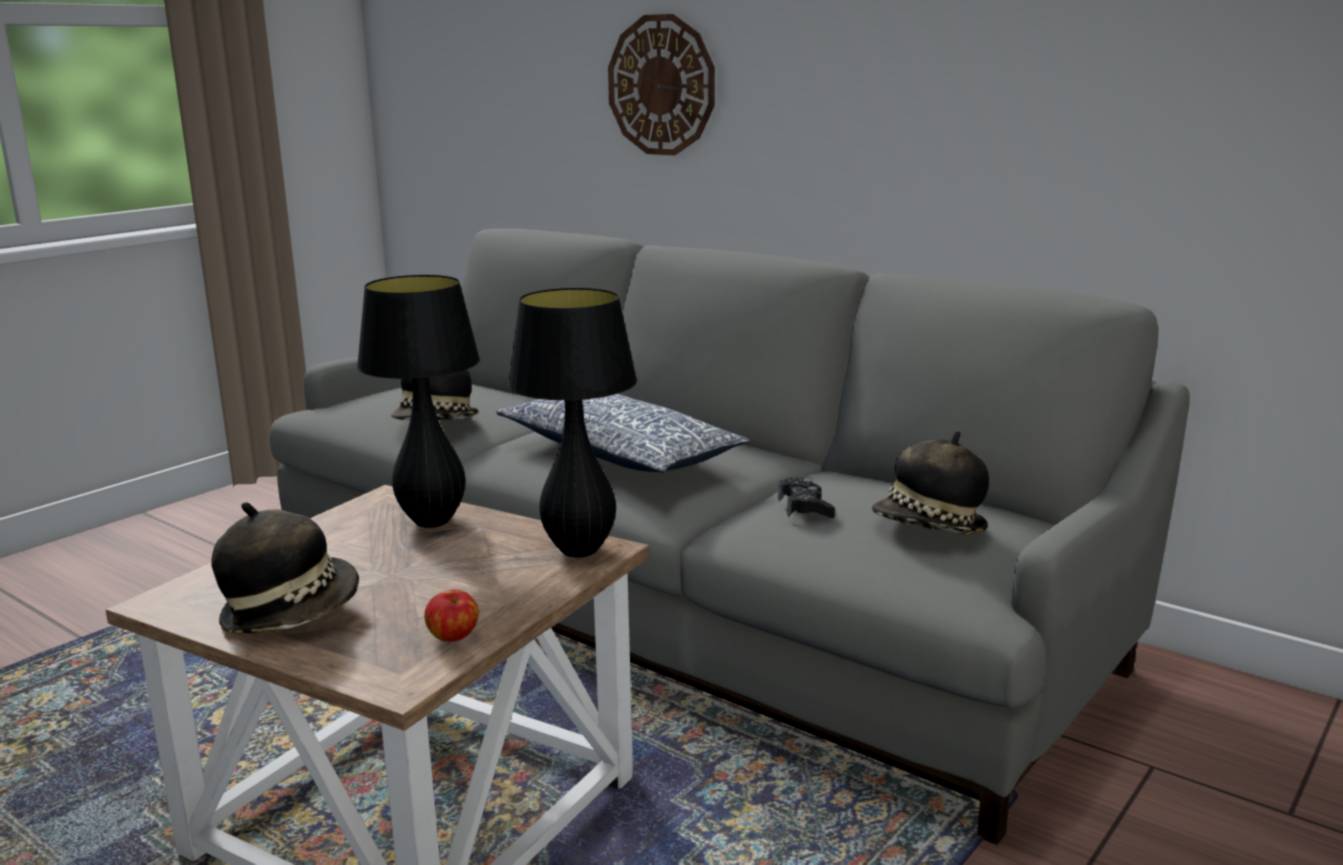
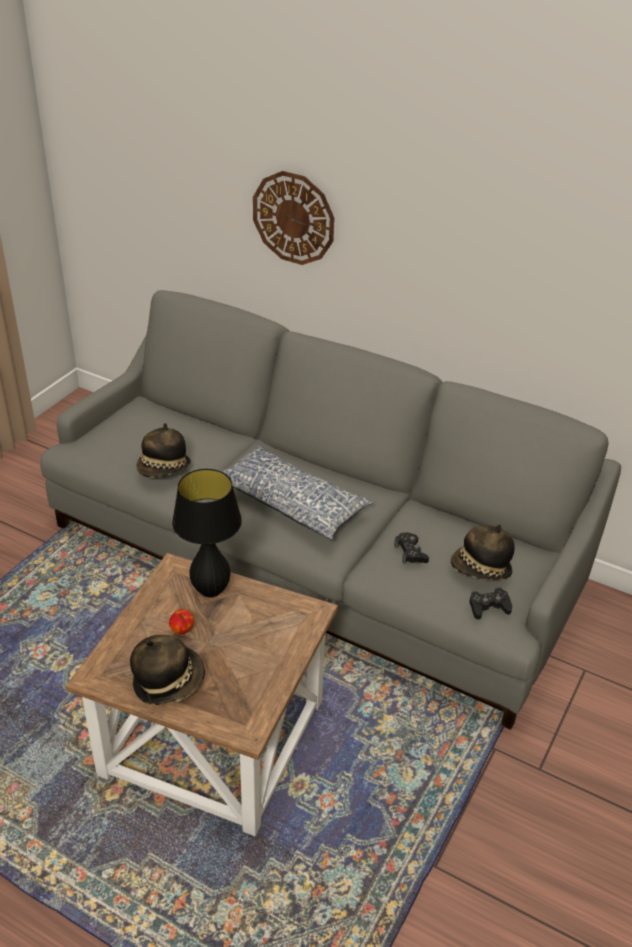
camera: 10 degrees left, 20 degrees up
(454, 638) = (261, 695): apple -> apple (182, 630)
(579, 551) = (302, 614): black table lamp -> none
(938, 570) = (488, 607): none -> black game controller

